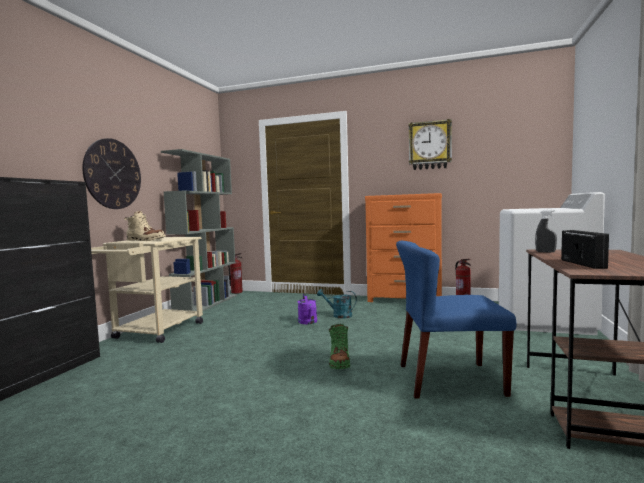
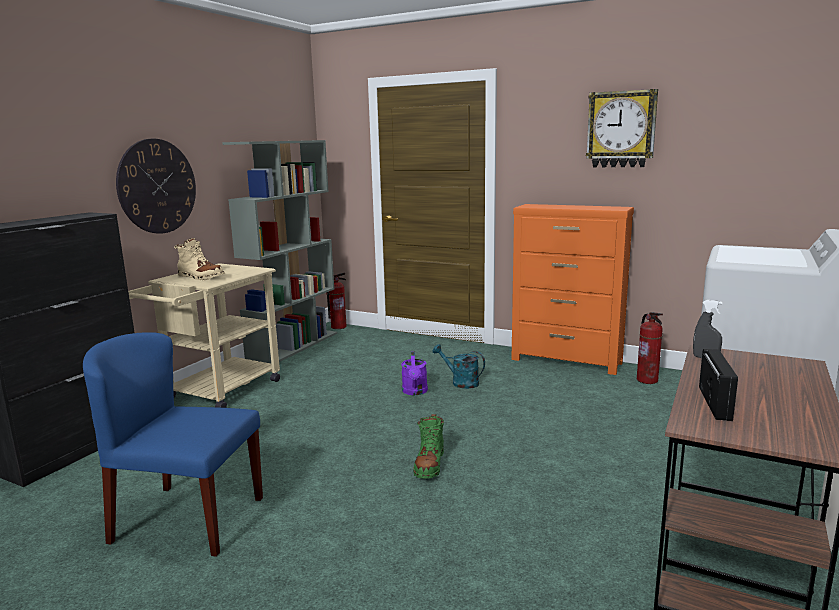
camera: 10 degrees right, 10 degrees up
(449, 379) = (558, 509): blue chair -> blue chair (187, 519)

